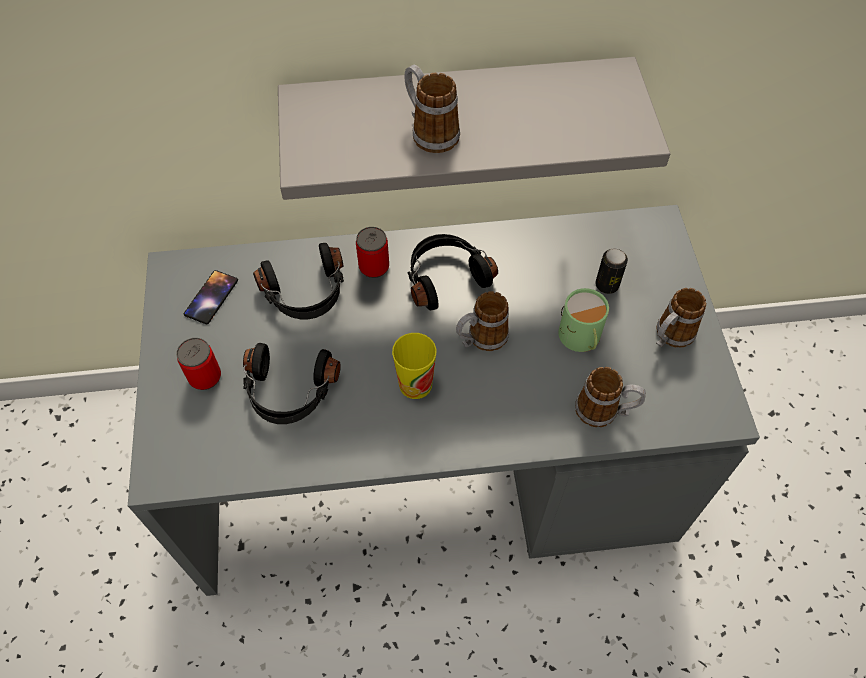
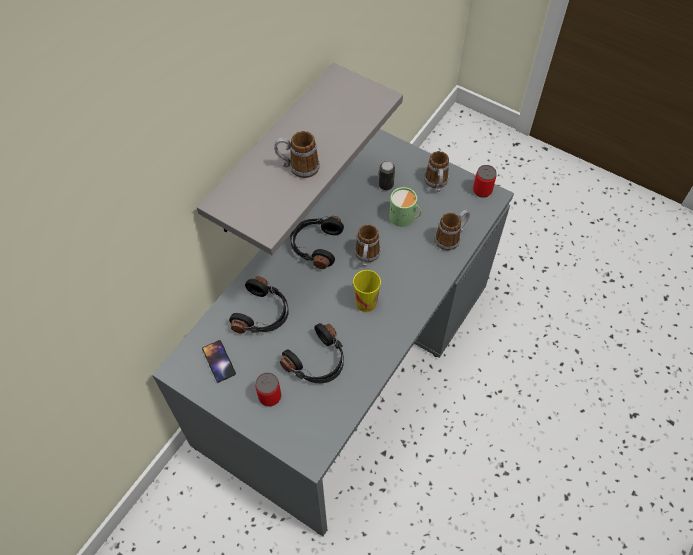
camera: 50 degrees left, 0 degrees up
(374, 267) = (277, 272): can -> can (482, 190)

